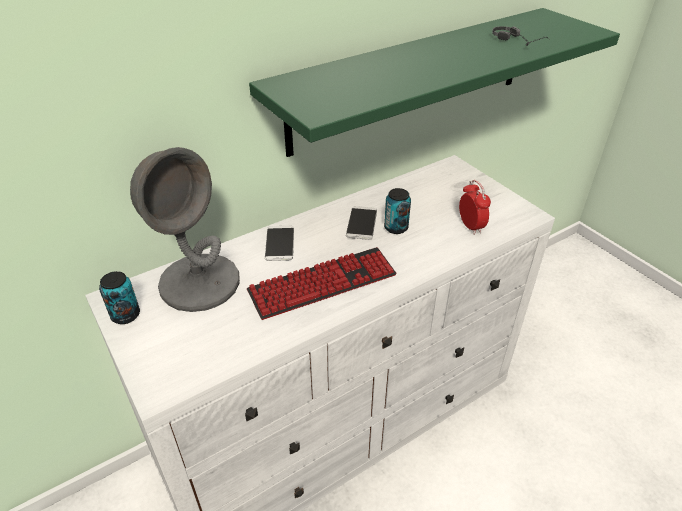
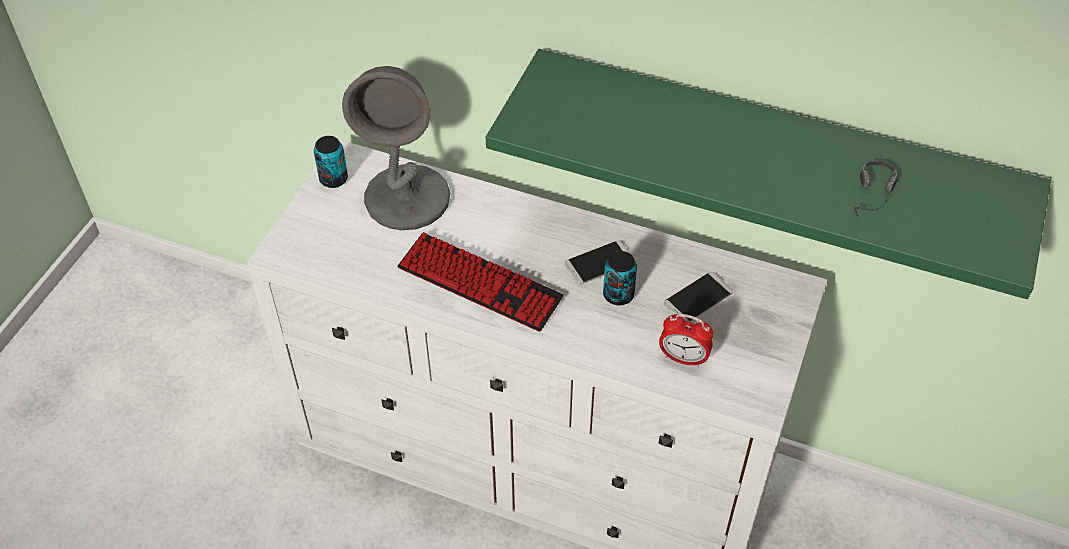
camera: 55 degrees right, 10 degrees up
(279, 243) = (508, 219): phone -> phone (698, 298)
(470, 226) = (683, 358): alarm clock -> alarm clock turned 75 degrees clockwise

